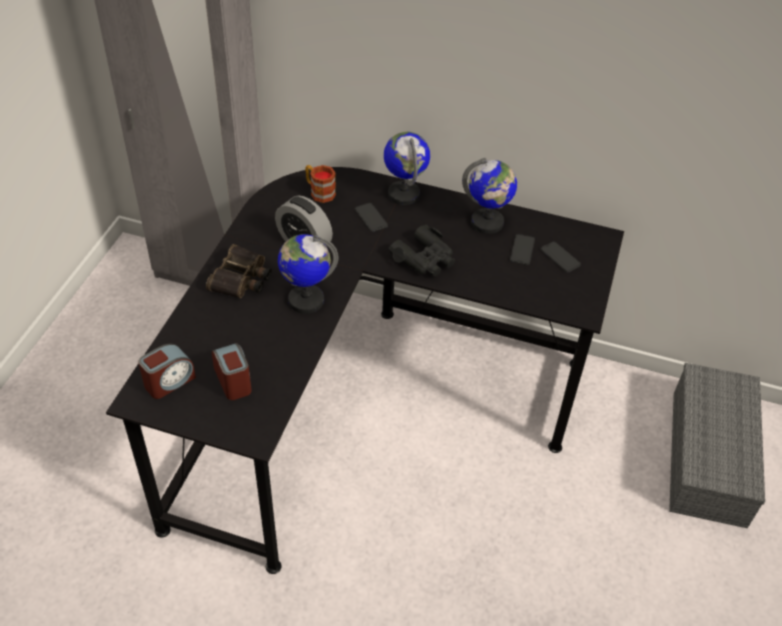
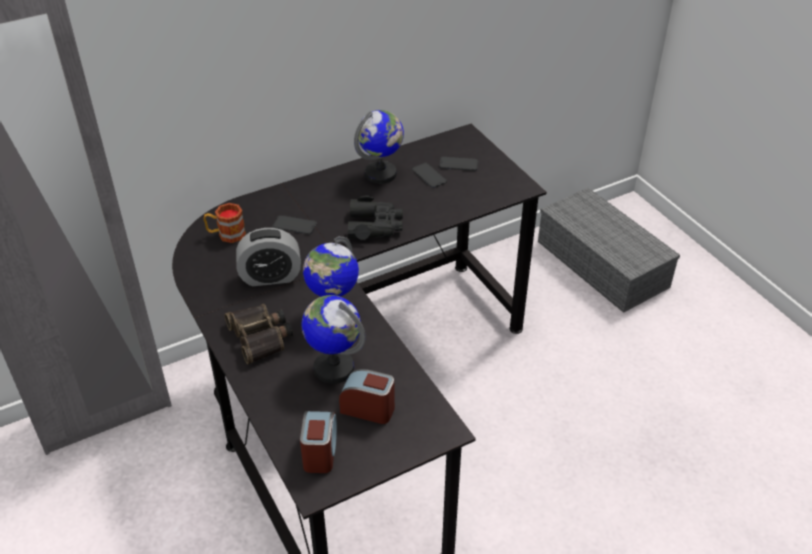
camera: 45 degrees left, 5 degrees down
(404, 194) = (294, 194): globe -> globe (334, 368)

